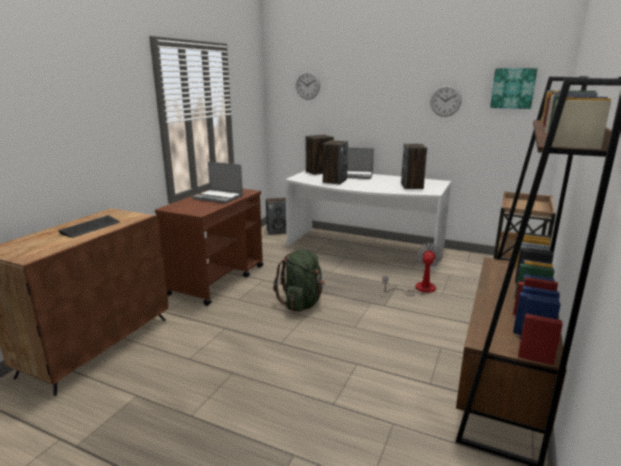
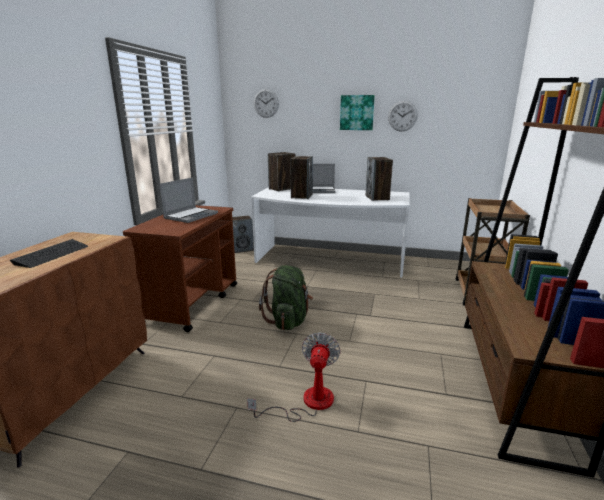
camera: 10 degrees left, 0 degrees up
(219, 197) = (191, 216): laptop -> laptop turned 75 degrees counterclockwise
(418, 289) = (395, 296): fan -> fan (307, 402)
(513, 88) = (465, 103): picture -> picture (357, 112)

